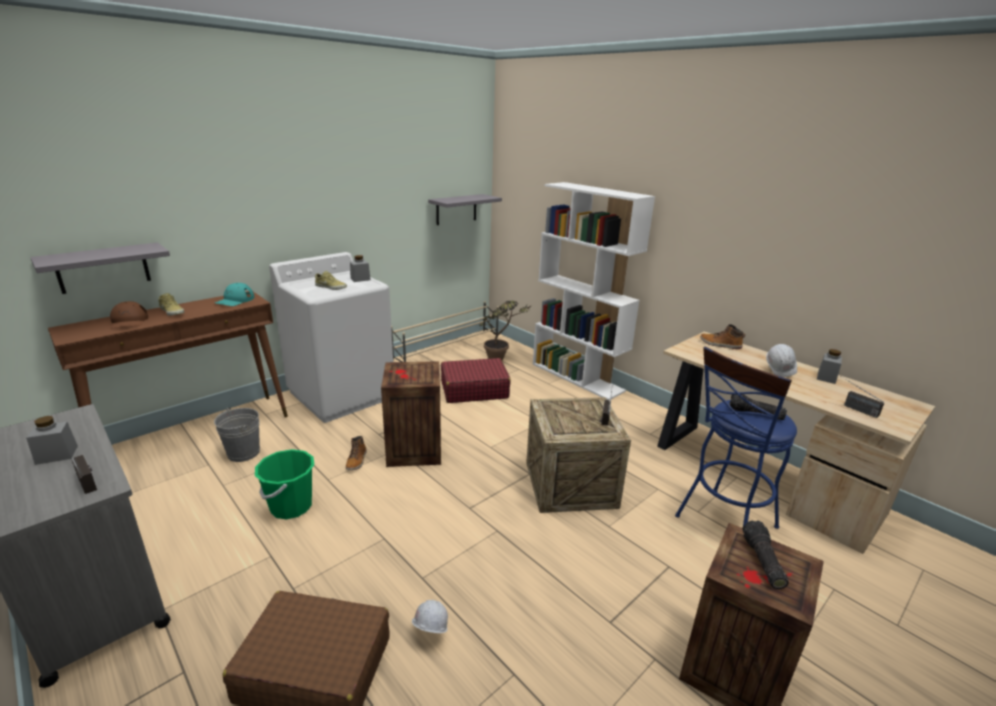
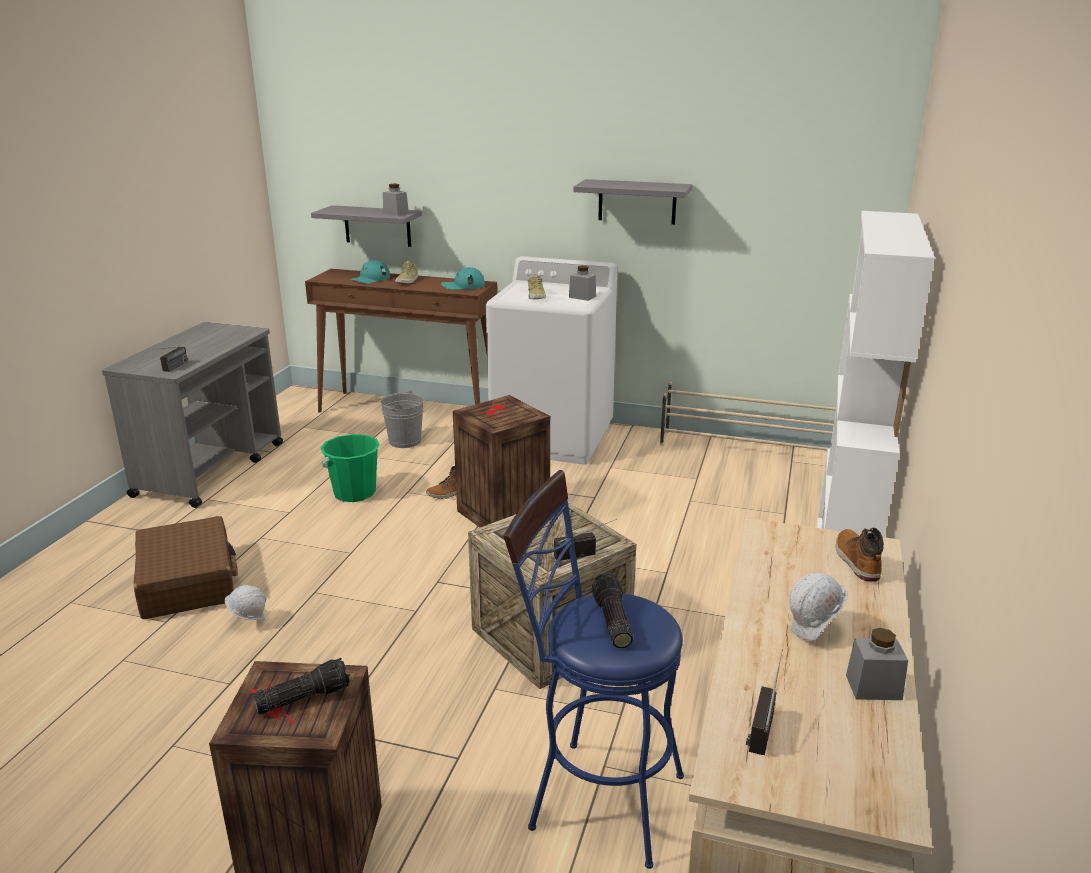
camera: 60 degrees right, 0 degrees up
(57, 455) = (199, 347): grey jar -> grey jar (396, 213)
(128, 321) = (370, 278): brown cap -> turquoise cap
(456, 209) = (818, 236): grey shelf -> grey shelf (637, 202)
(474, 389) = (677, 502): red suitcase -> none
(501, 359) = (789, 492): potted plant -> none

